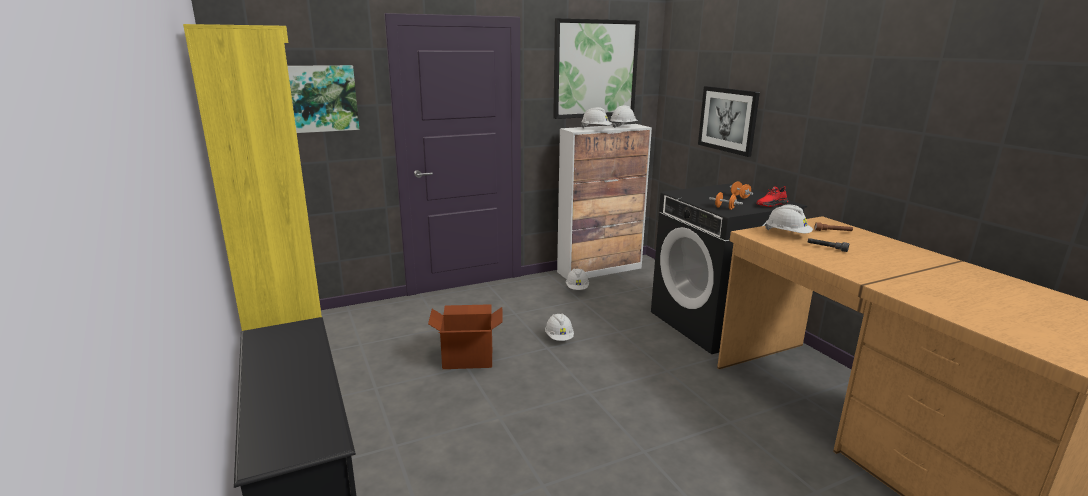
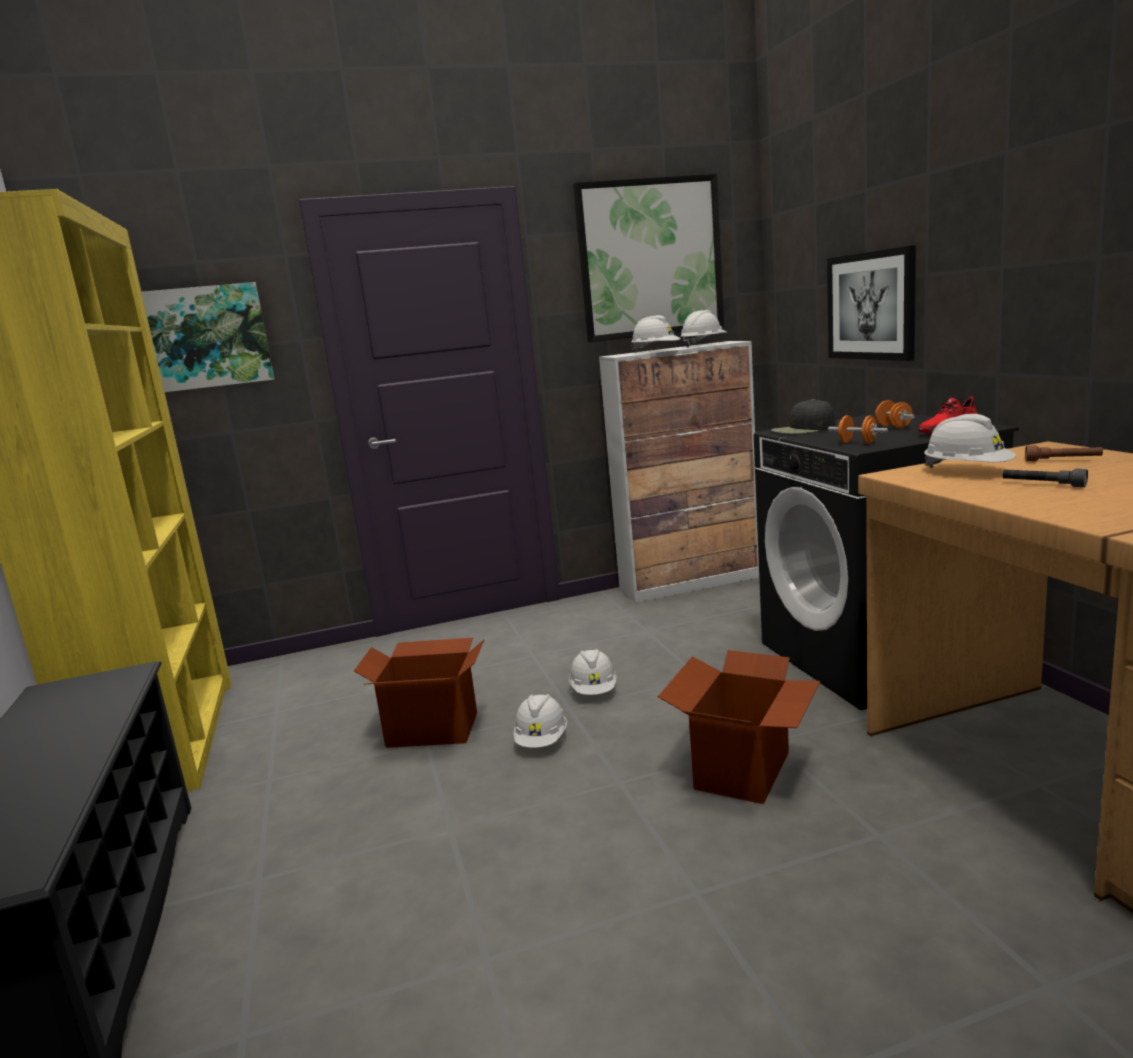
camera: 10 degrees right, 5 degrees down
(577, 288) = (645, 613): white hard hat -> white hard hat (542, 740)
(655, 387) = (744, 771): none -> cardboard box
(689, 193) = (803, 429): none -> black cap

